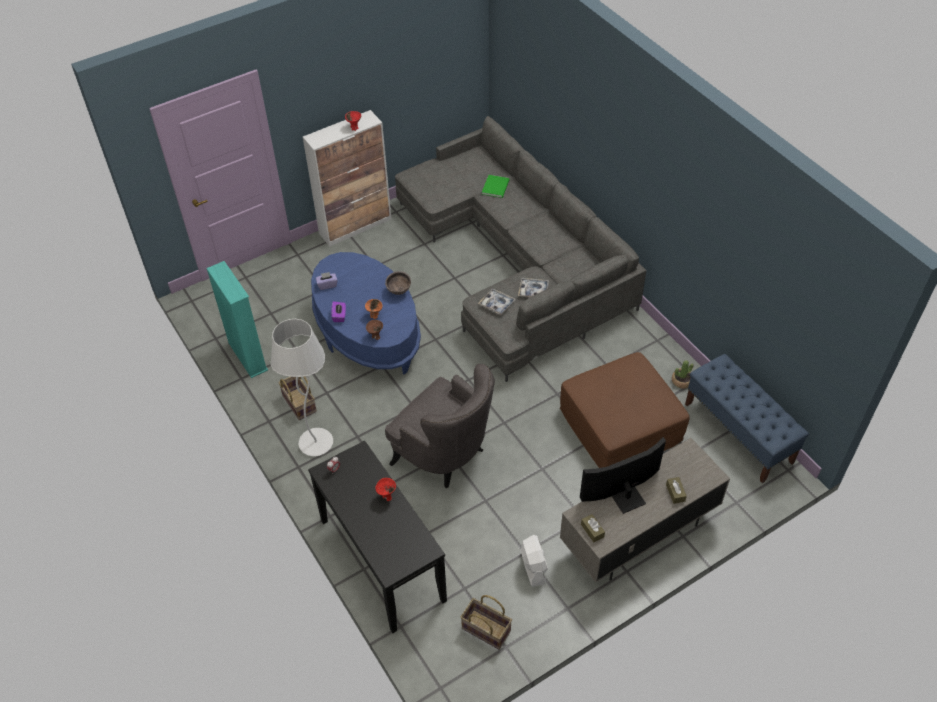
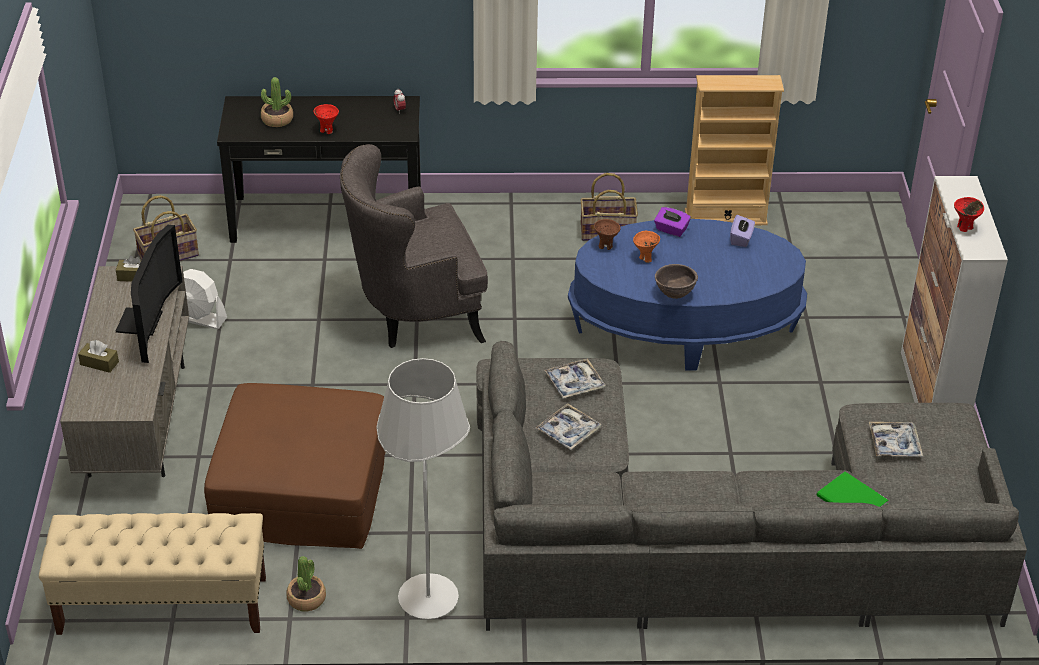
camera: 120 degrees right, 10 degrees down
(247, 356) = (725, 217): turquoise bookcase -> beige bookcase
(316, 443) = (533, 225): white floor lamp -> white floor lamp (428, 600)
(394, 534) = (277, 120): none -> potted plant
(447, 186) = (894, 444): none -> tray
(738, 433) = (162, 605): blue bench -> beige bench

